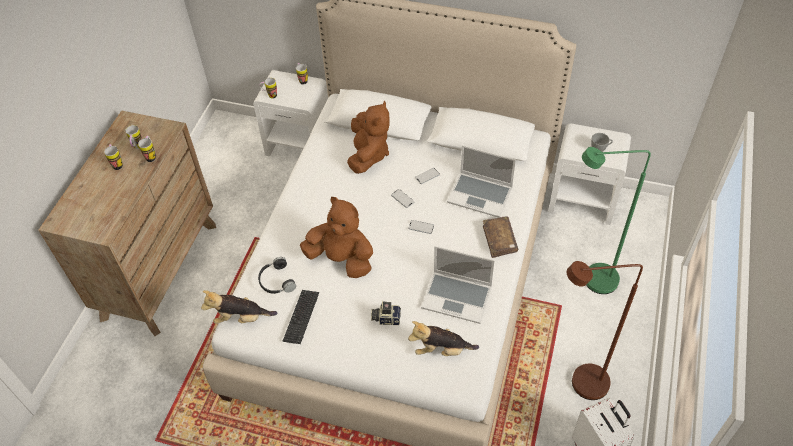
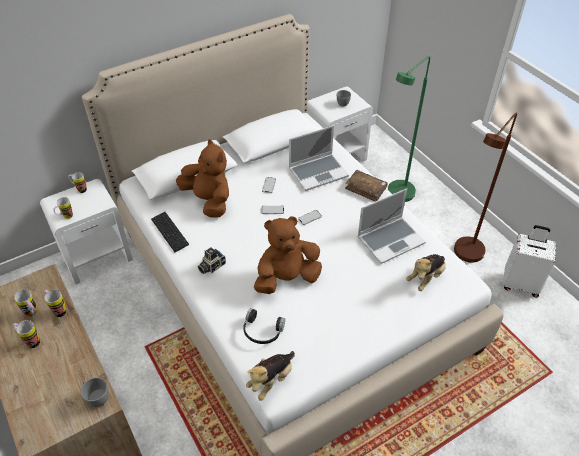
camera: 50 degrees left, 5 degrees down
(106, 227) = (96, 397): none -> grey cup
(301, 317) = (315, 338): keyboard -> keyboard (169, 232)
(386, 318) = (368, 289): camera -> camera (211, 266)

